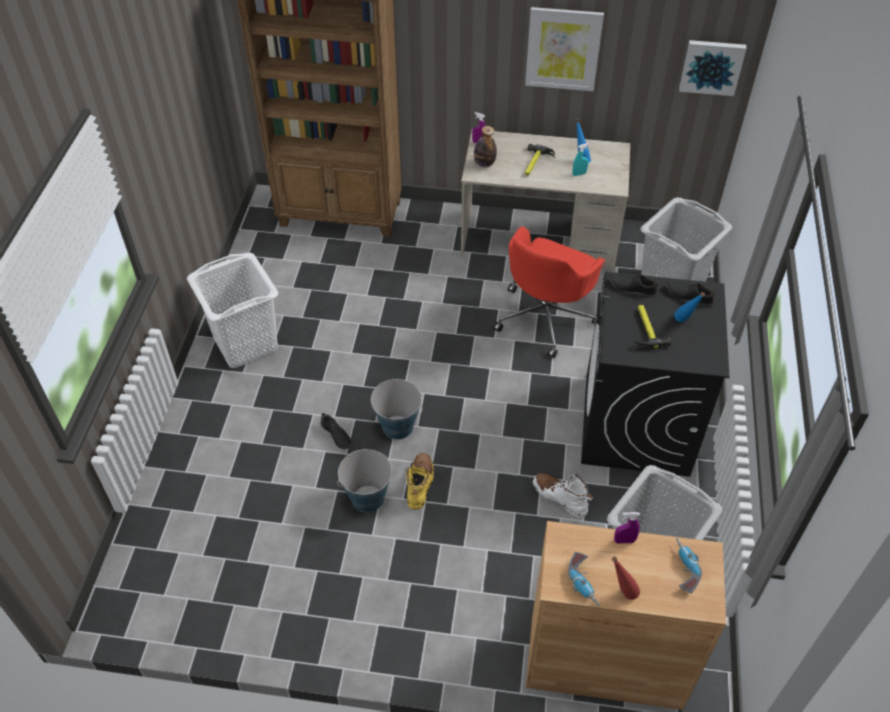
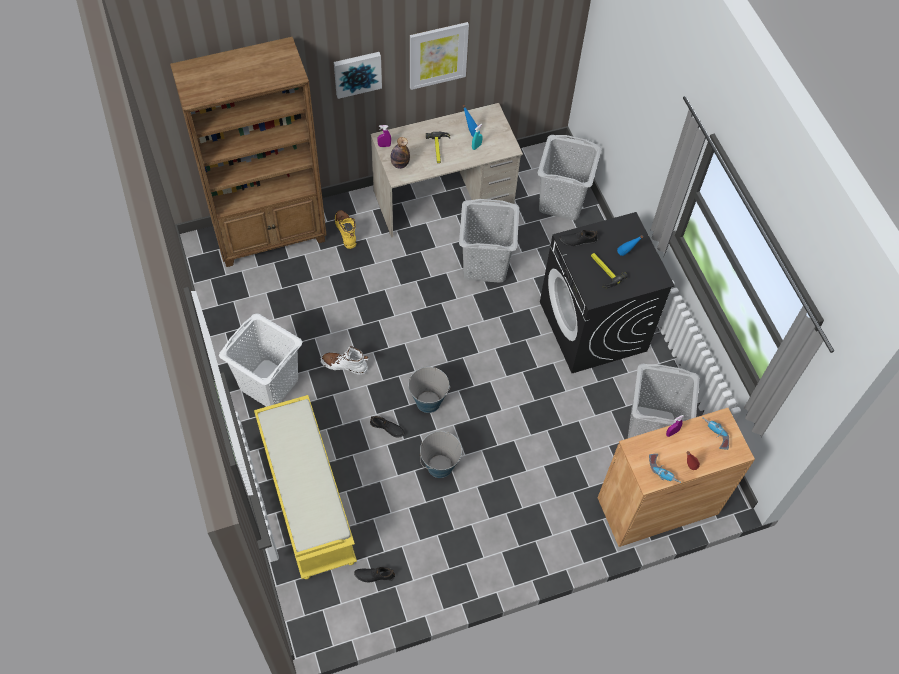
camera: 30 degrees left, 10 degrees up
(205, 469) = (306, 498): none -> yellow bench
(420, 484) = (470, 438): yellow boot -> yellow boot (346, 231)
(545, 317) = (484, 265): red office chair -> grey laundry basket
(560, 497) = (571, 405): white boot -> white boot (344, 365)
(688, 296) = (618, 231): black shoe -> black shoe (374, 575)
(711, 66) = (553, 32): picture -> picture (357, 73)

